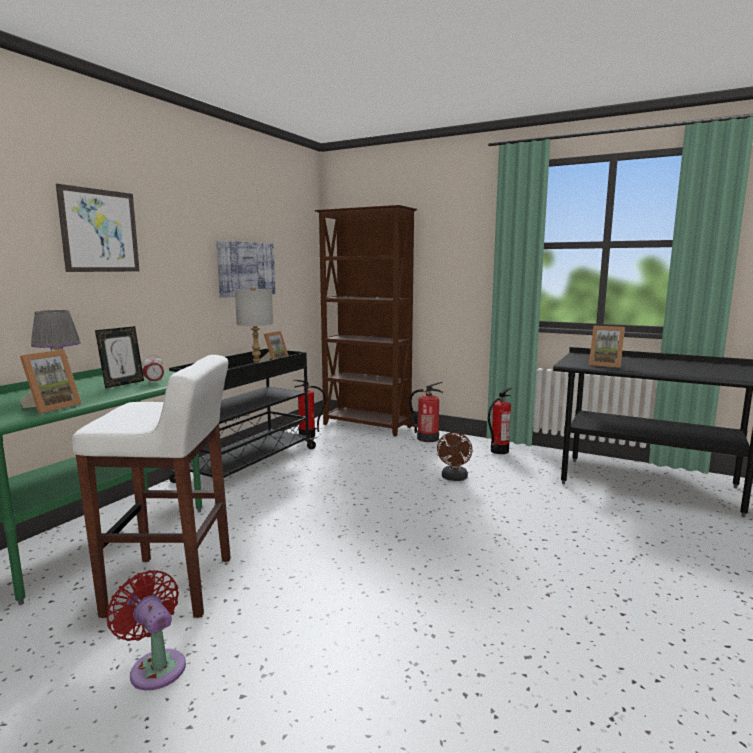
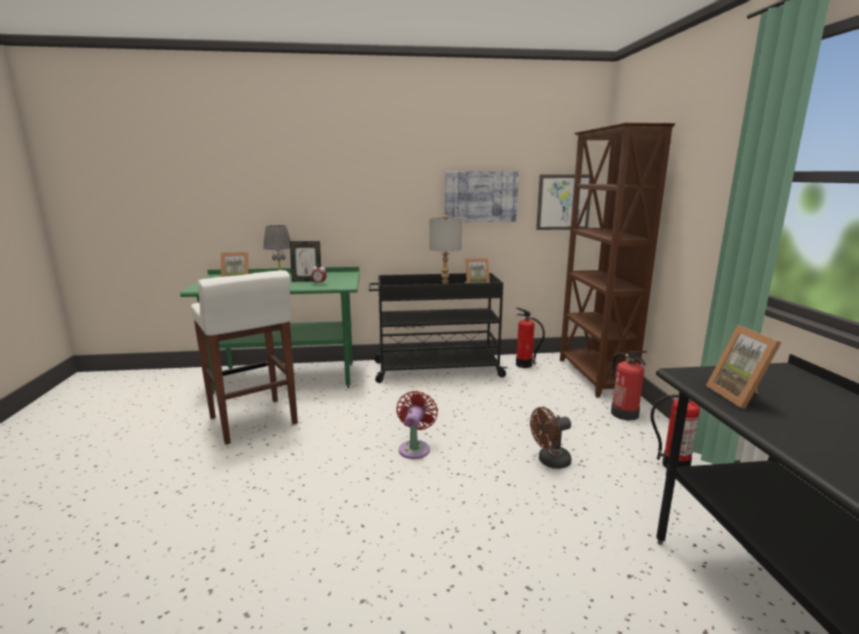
camera: 55 degrees right, 5 degrees up
(100, 231) = (332, 169): picture -> picture (564, 202)
(155, 666) = (174, 453): red fan -> red fan (415, 448)

